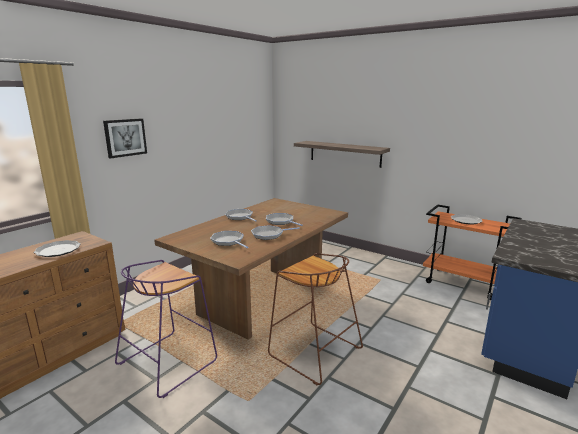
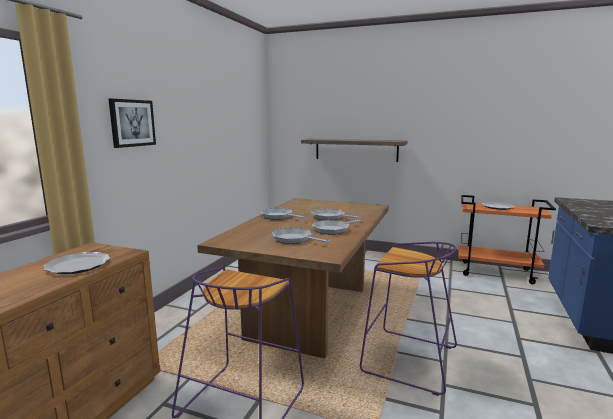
camera: 15 degrees left, 5 degrees down
(313, 352) = (407, 360): brown stool -> purple stool

